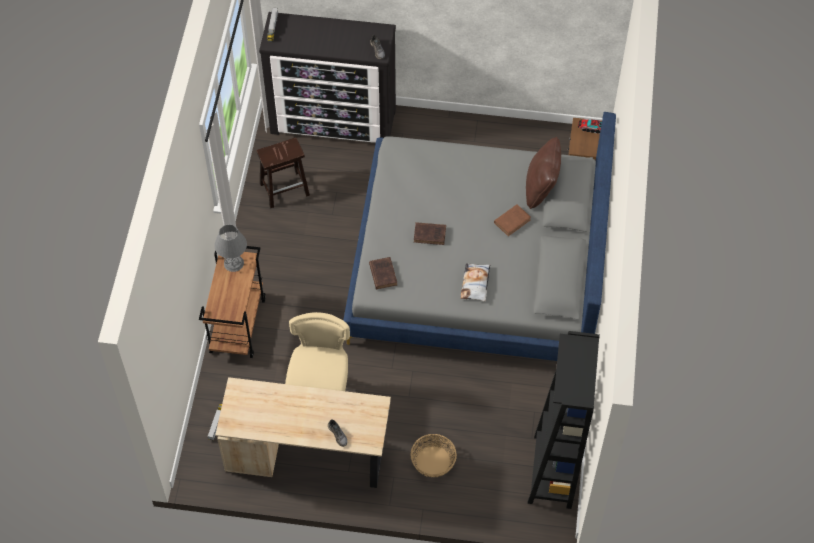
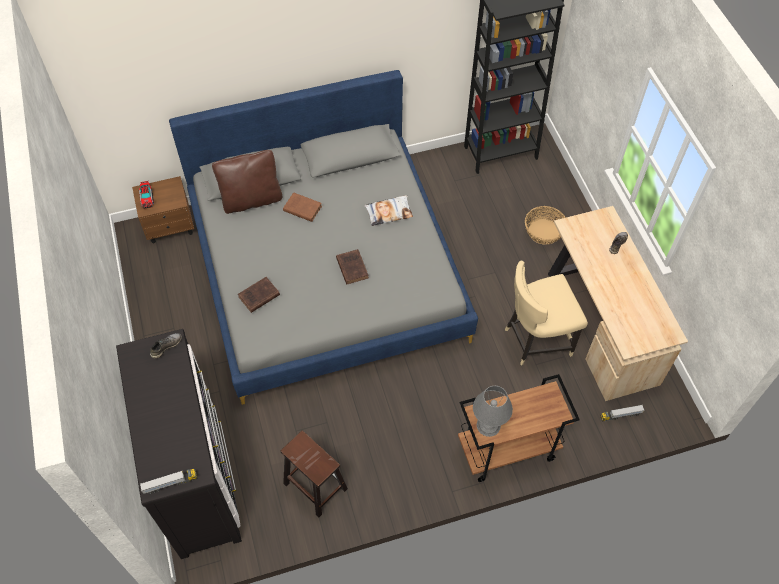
camera: 115 degrees left, 0 degrees up
(383, 273) = (419, 289): brown book -> brown book (258, 296)

